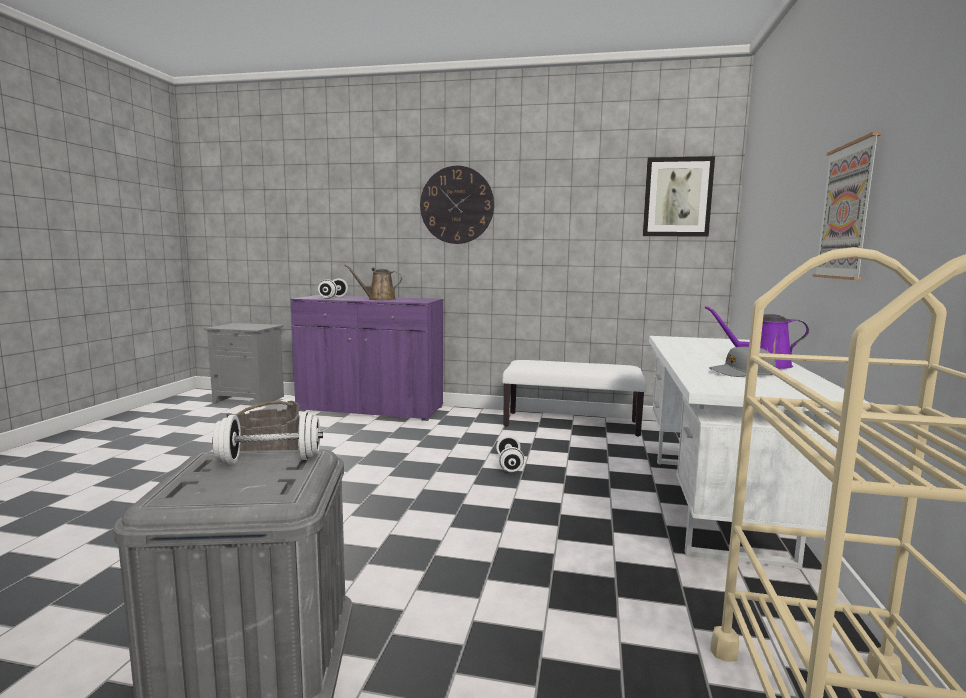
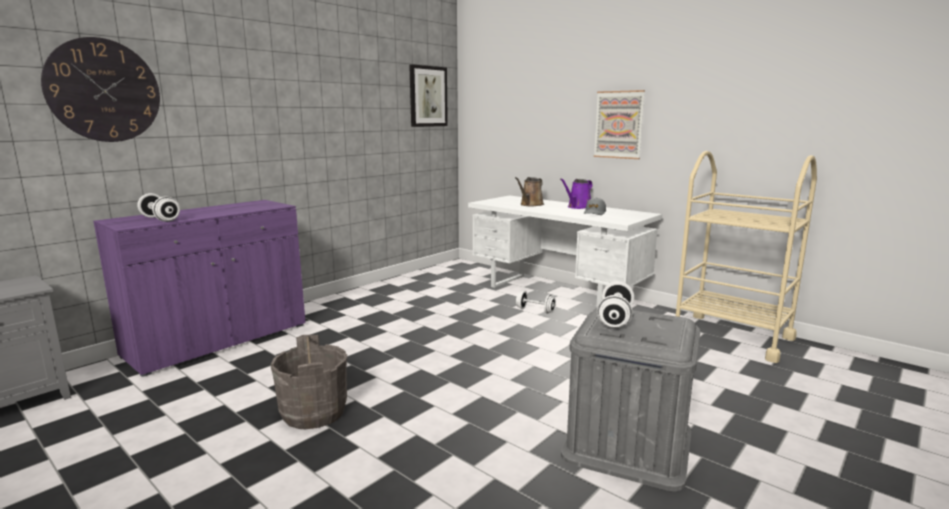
camera: 60 degrees left, 5 degrees up
(379, 299) = (224, 211): brown watering can -> brown watering can (530, 205)
(457, 205) = (266, 98): wall clock -> wall clock (104, 90)
(509, 464) = (443, 321): white dumbbell -> white dumbbell (535, 310)
(572, 423) = (396, 286): white bench -> none

